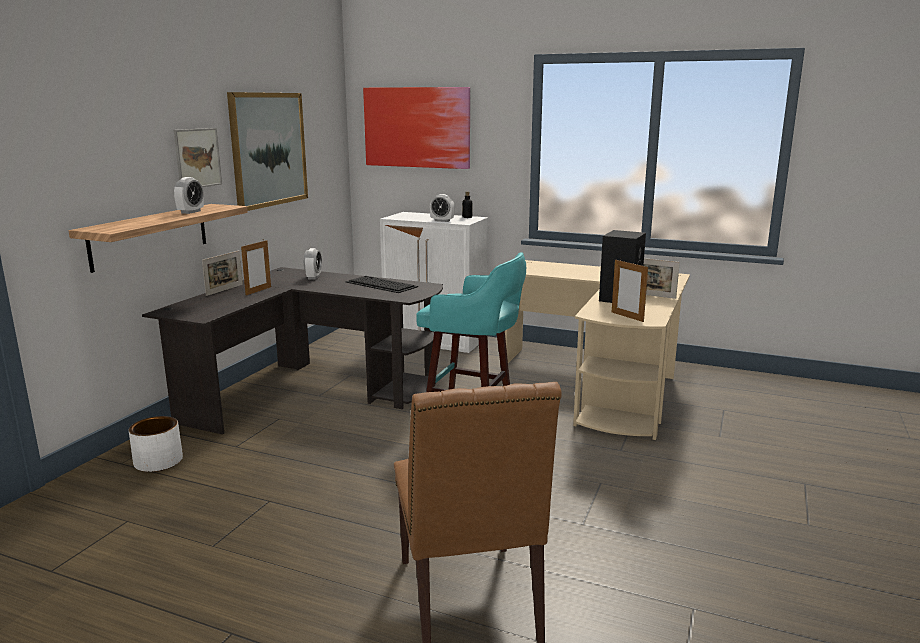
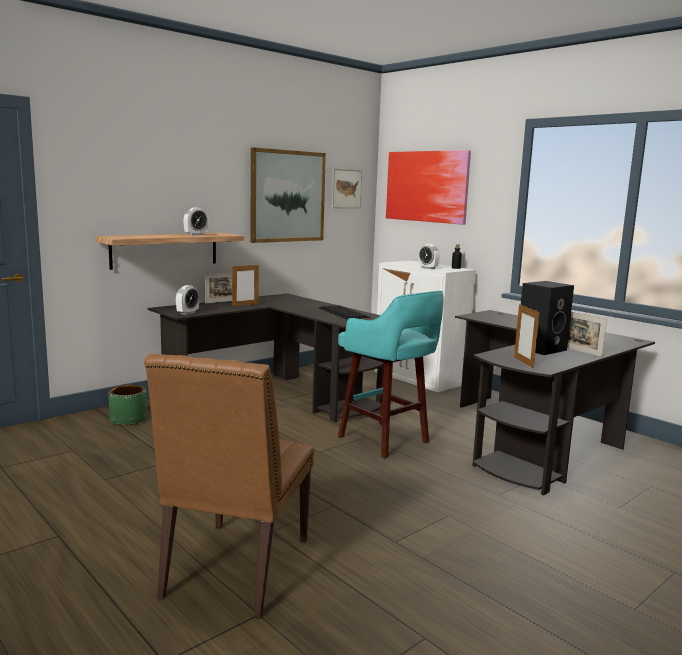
camera: 25 degrees right, 5 degrees down
(158, 462) = (128, 420): white planter -> green planter
(197, 158) = (216, 196): picture -> picture (346, 188)
(313, 277) = (299, 302): alarm clock -> alarm clock (187, 313)
(601, 384) = (538, 439): beige desk -> black desk

